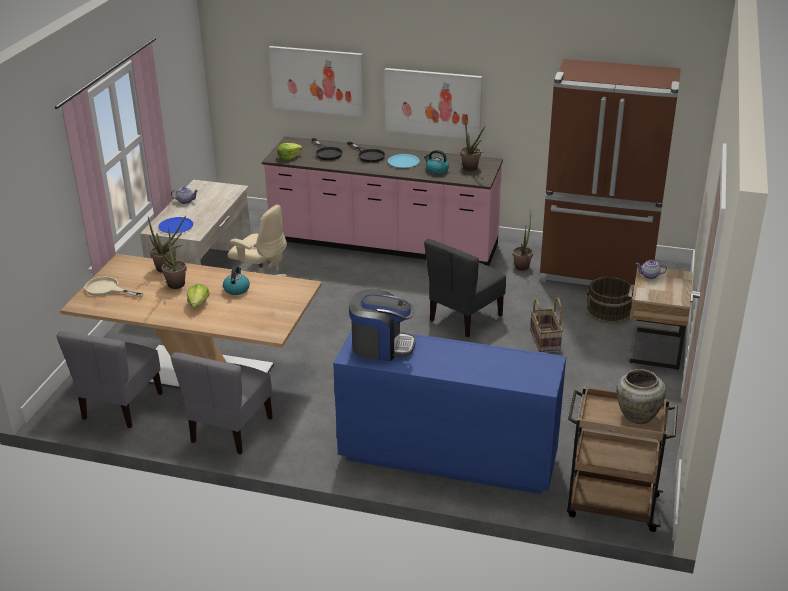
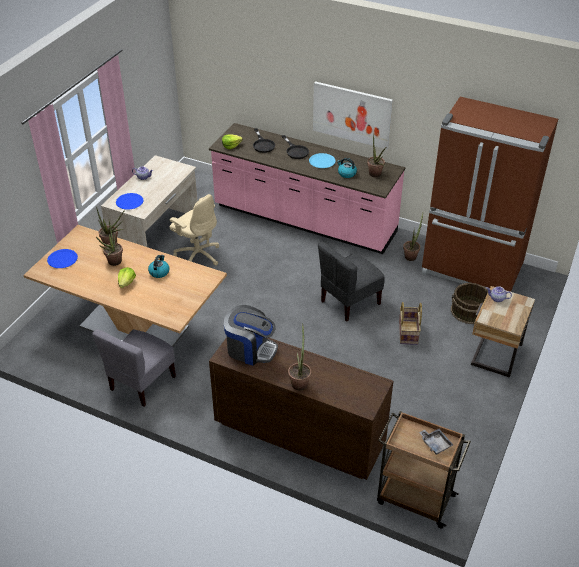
camera: 10 degrees right, 10 degrees up
(107, 289) = (62, 259): beige frying pan -> blue plate
(121, 406) = (67, 349): grey chair -> none
(317, 80) = (261, 83): picture -> none
(446, 458) = (298, 434): blue dresser -> brown dresser
(454, 370) = (299, 381): none -> potted plant
(637, 415) = (435, 444): beige vase -> grey tray

